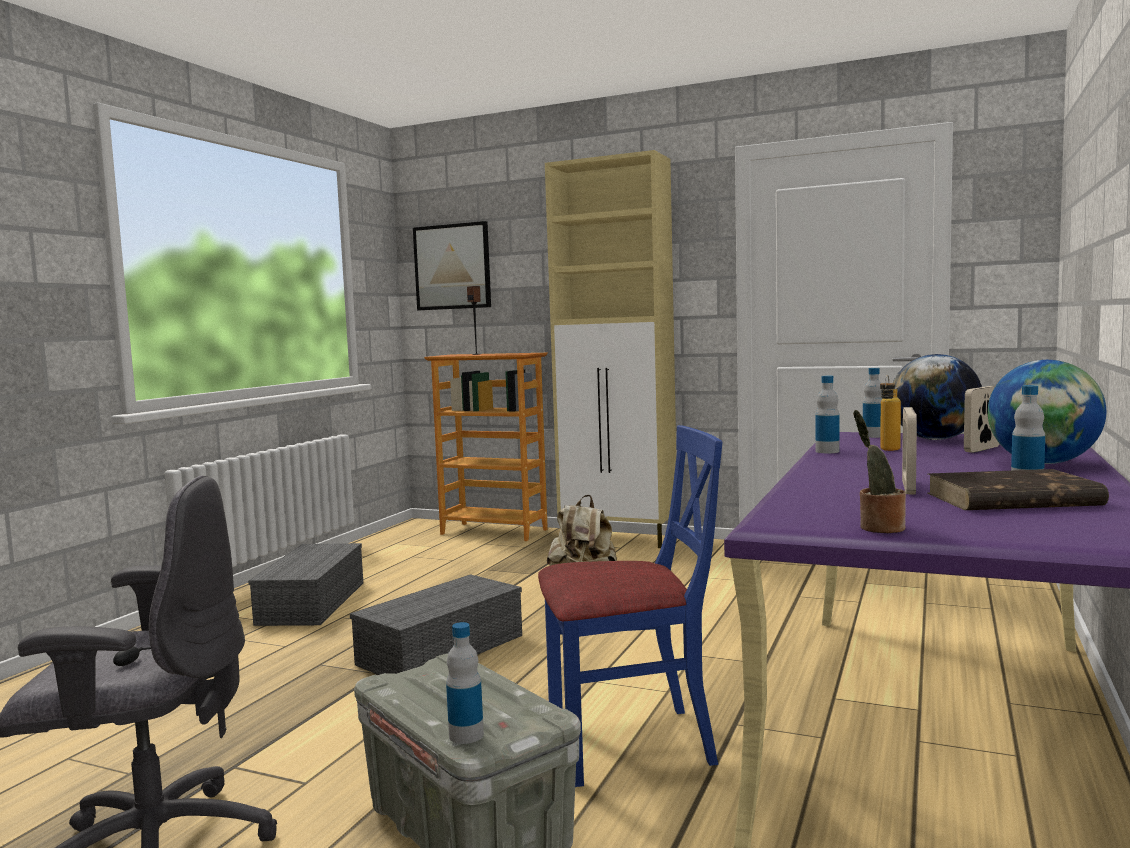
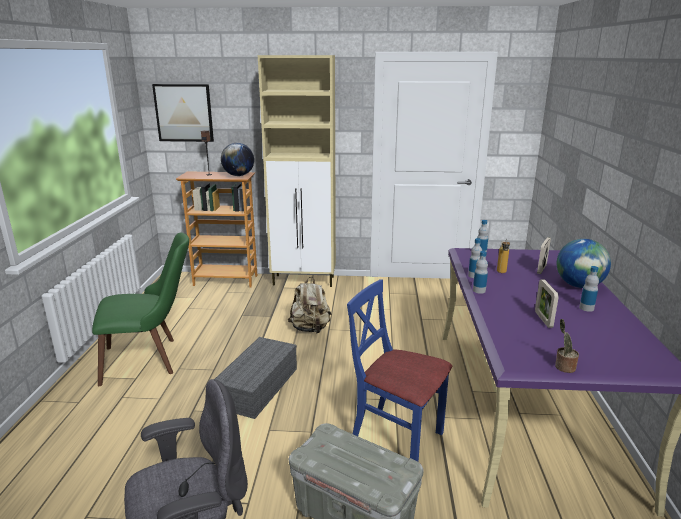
camera: 20 degrees left, 15 degrees up
(313, 603) = (151, 358): grey storage box -> green chair
(466, 735) = (379, 489): bottle -> bottle (479, 290)
(629, 743) = (396, 439): blue chair -> blue chair turned 120 degrees counterclockwise
(935, 439) = (512, 257): globe -> globe (238, 175)
(1011, 500) = (594, 330): brown book -> none

